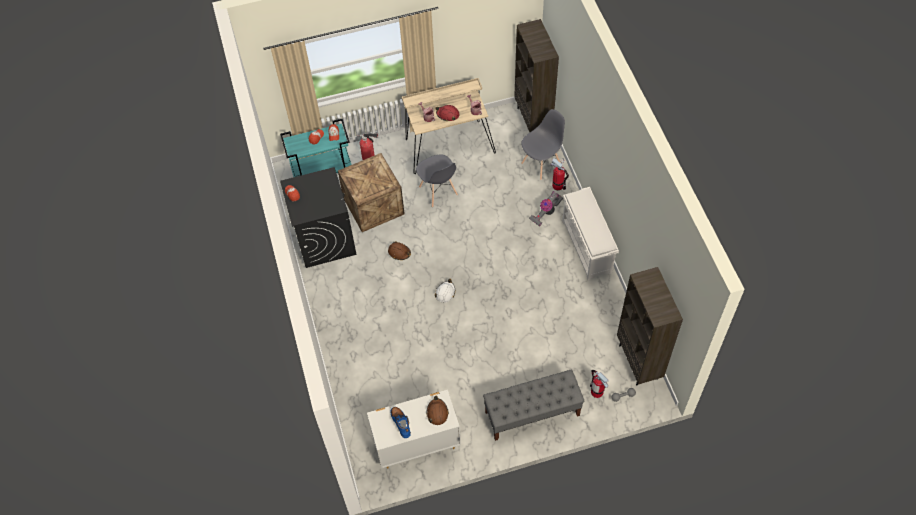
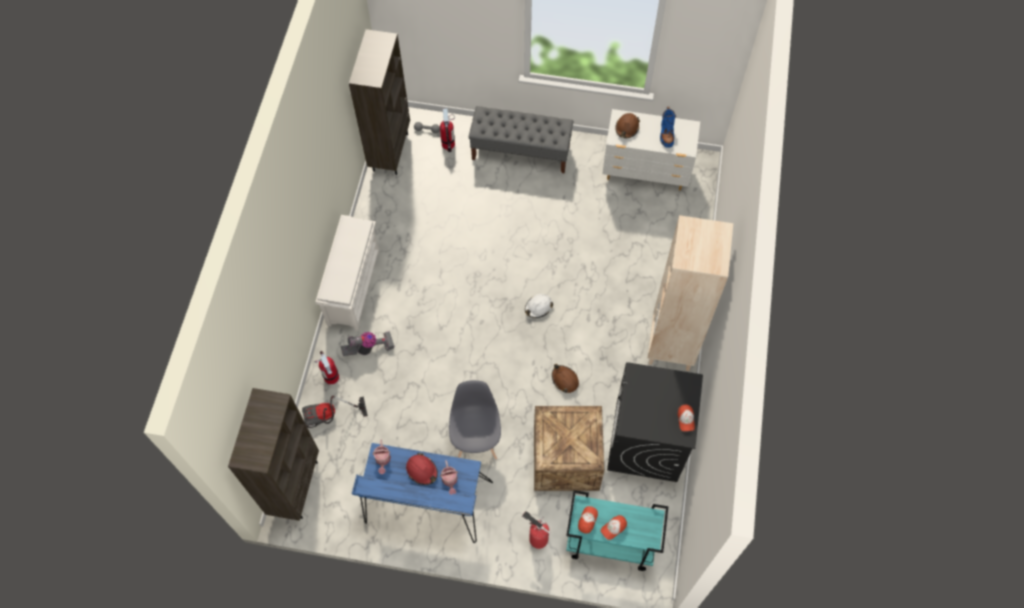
camera: 155 degrees left, 5 degrees up
(333, 309) = (671, 346): none -> beige bookcase
(448, 145) = (426, 504): beige desk -> blue desk
(541, 164) = (329, 417): grey chair -> vacuum cleaner

